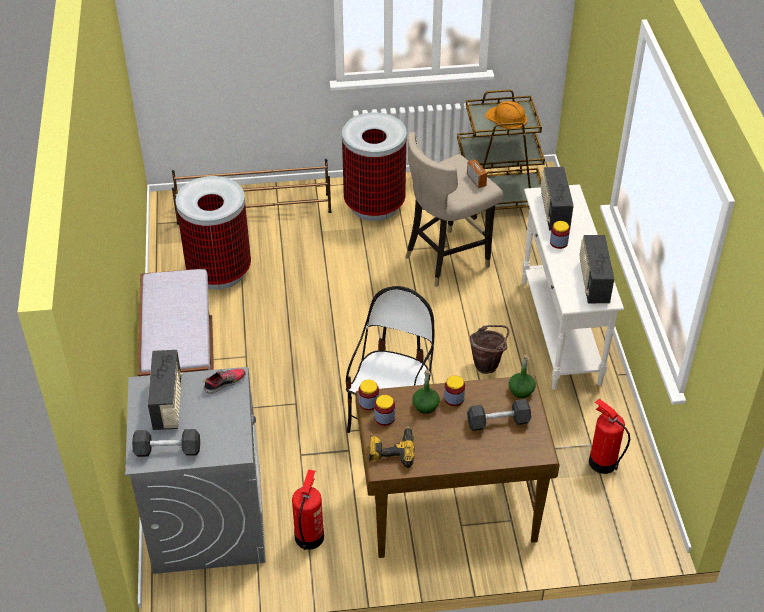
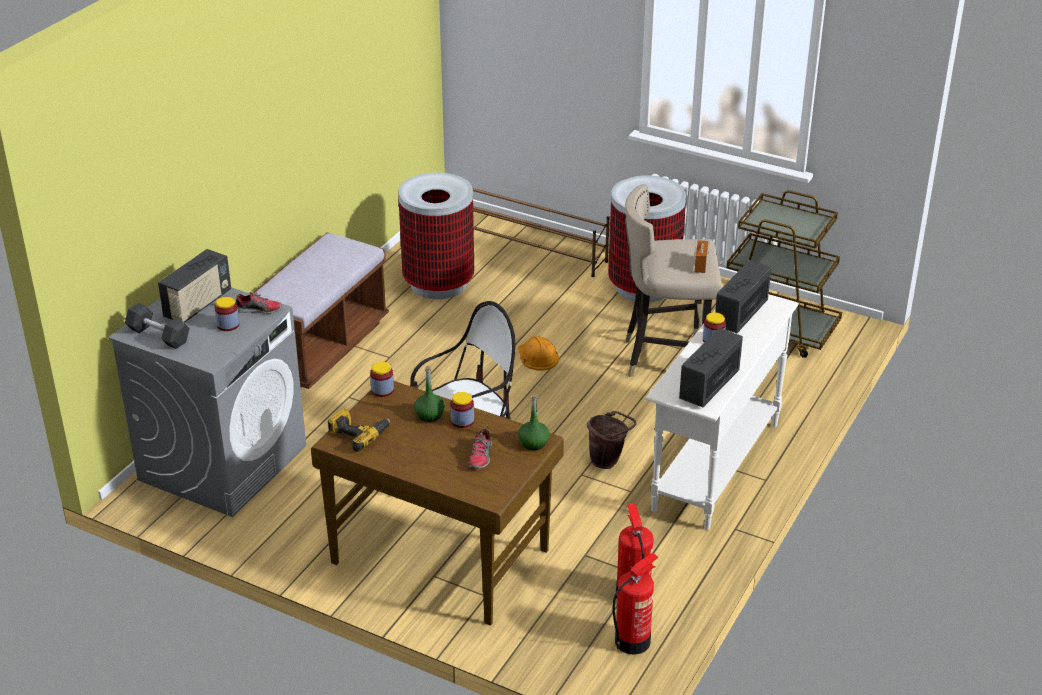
camera: 35 degrees right, 10 degrees down
(309, 536) = (291, 517): fire extinguisher -> fire extinguisher (633, 641)
(384, 418) = (382, 407): jar -> jar (228, 325)
(498, 422) = (481, 456): black dumbbell -> shoe
(506, 118) = (791, 224): orange hard hat -> orange hard hat (537, 356)

